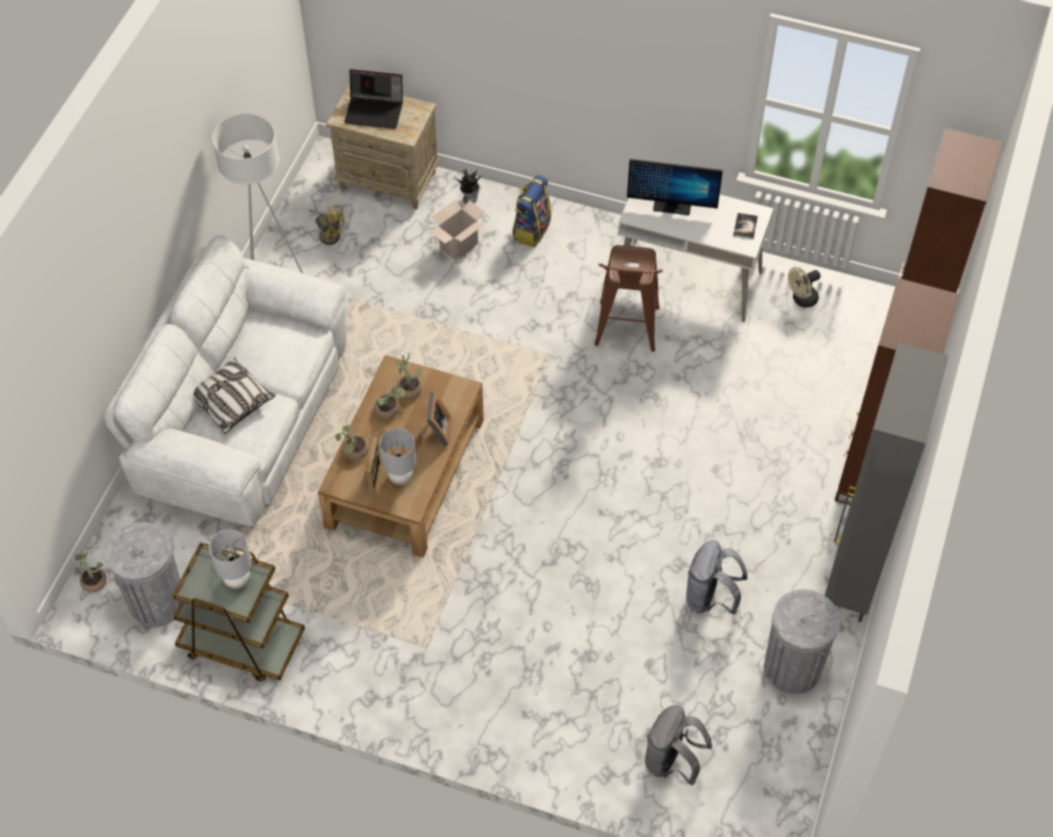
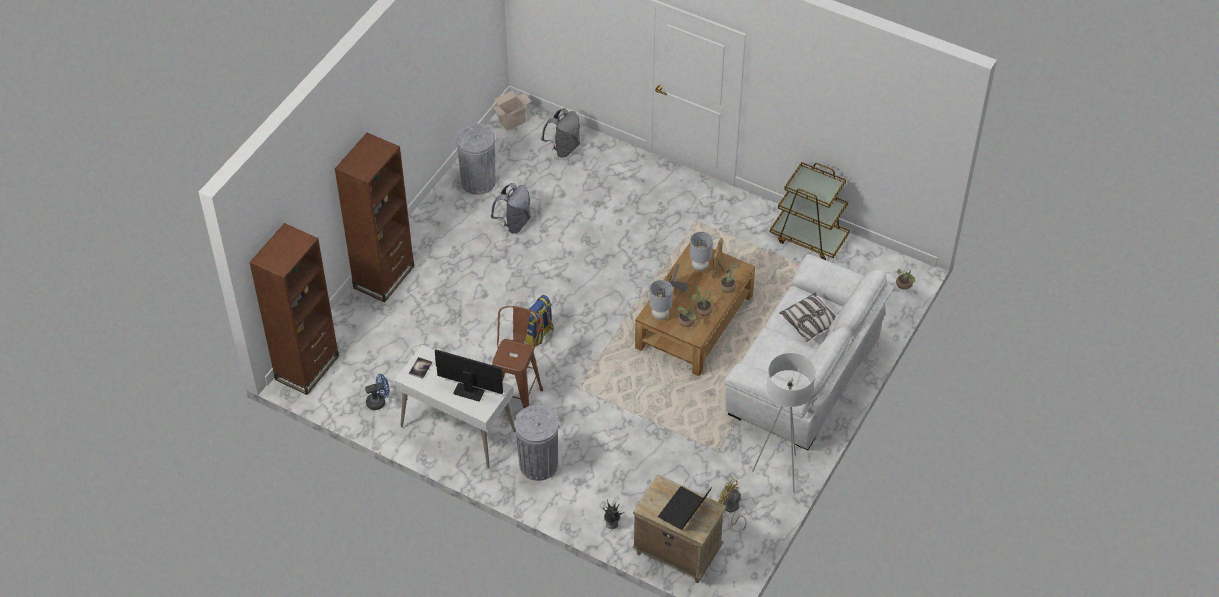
camera: 170 degrees left, 5 degrees down
(157, 602) = (862, 267): grey trash can -> grey trash can (538, 464)
(237, 579) = (807, 187): grey table lamp -> grey table lamp (660, 316)
(375, 111) = (684, 511): laptop -> laptop turned 75 degrees counterclockwise
(458, 247) = (628, 482): cardboard box -> cardboard box (512, 121)
(531, 229) = (568, 489): backpack -> backpack (538, 335)
(801, 300) = (379, 401): beige fan -> blue fan
(851, 579) = (423, 221): grey cabinet -> none

